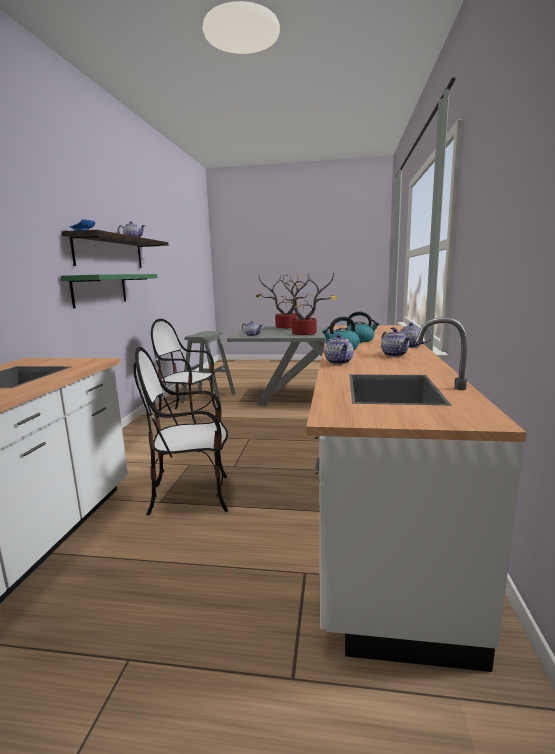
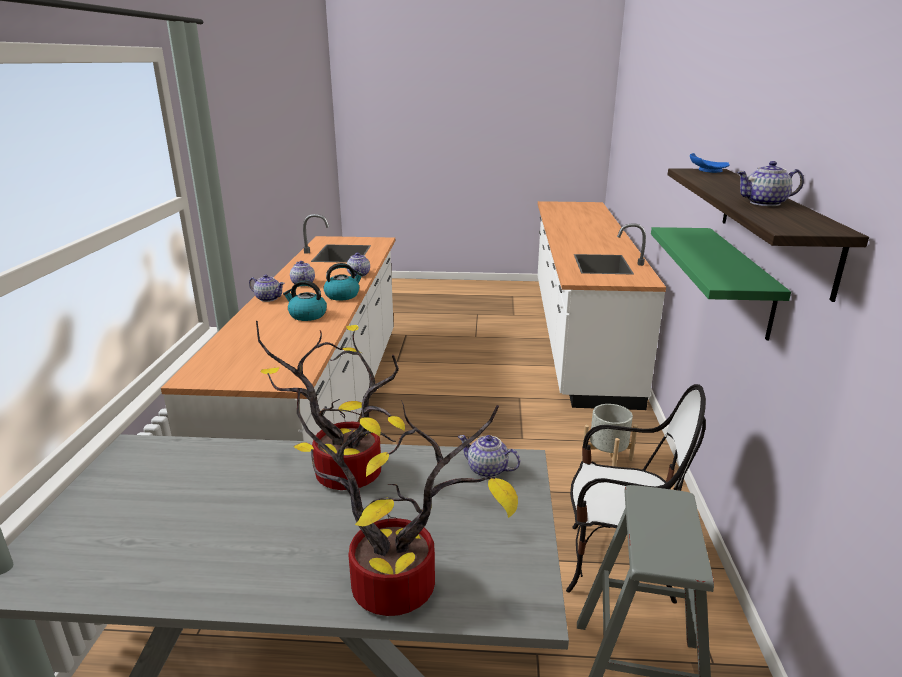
camera: 175 degrees right, 10 degrees up
(139, 451) = (607, 460): none -> grey planter
(191, 495) = (495, 403): chair -> none

